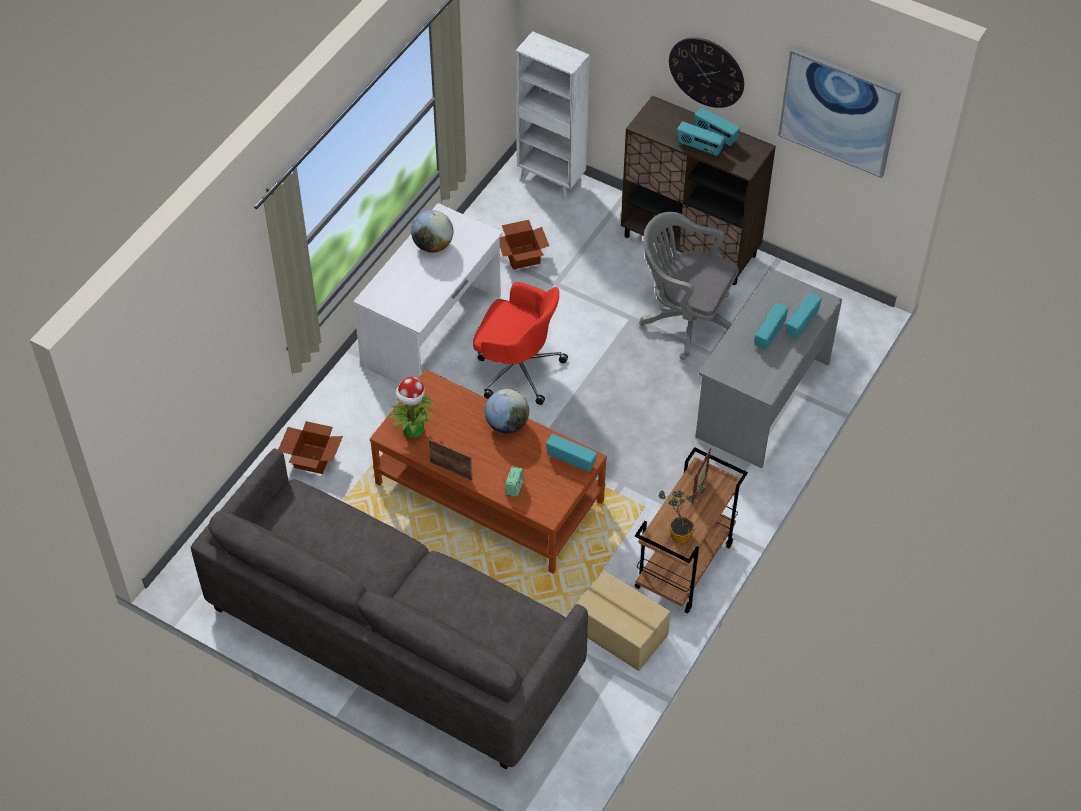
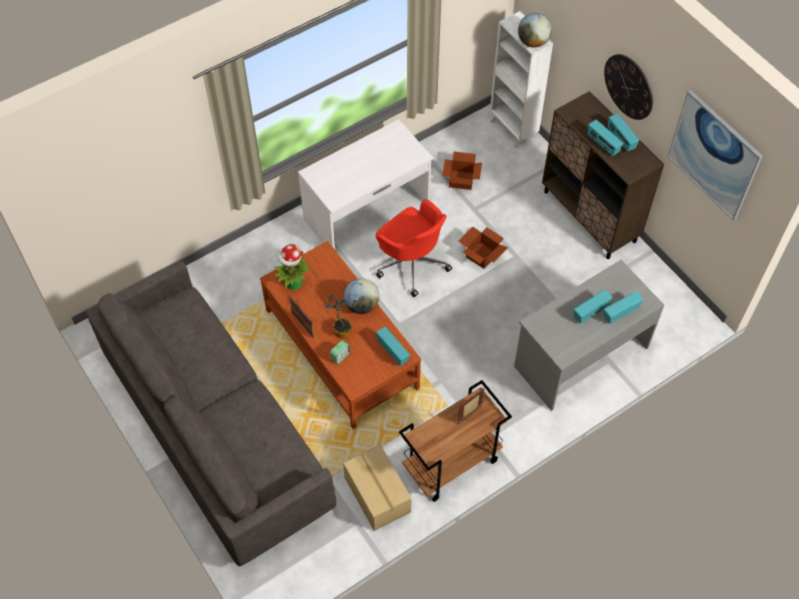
camera: 25 degrees right, 5 degrees up
(312, 458) = (234, 274): cardboard box -> cardboard box (481, 254)
(433, 245) = (377, 150): globe -> globe (533, 42)
(678, 532) = (435, 442): potted plant -> potted plant (342, 329)
(685, 319) = (555, 271): grey office chair -> none

